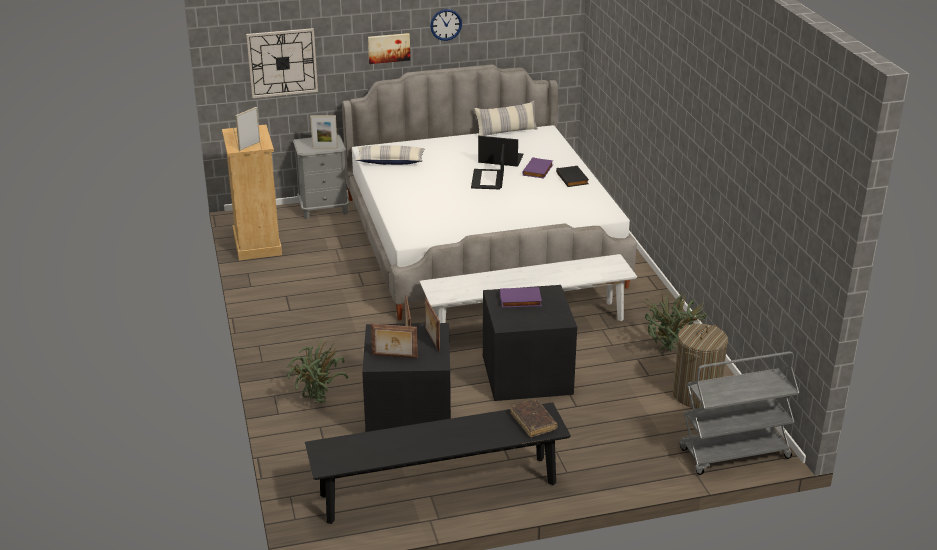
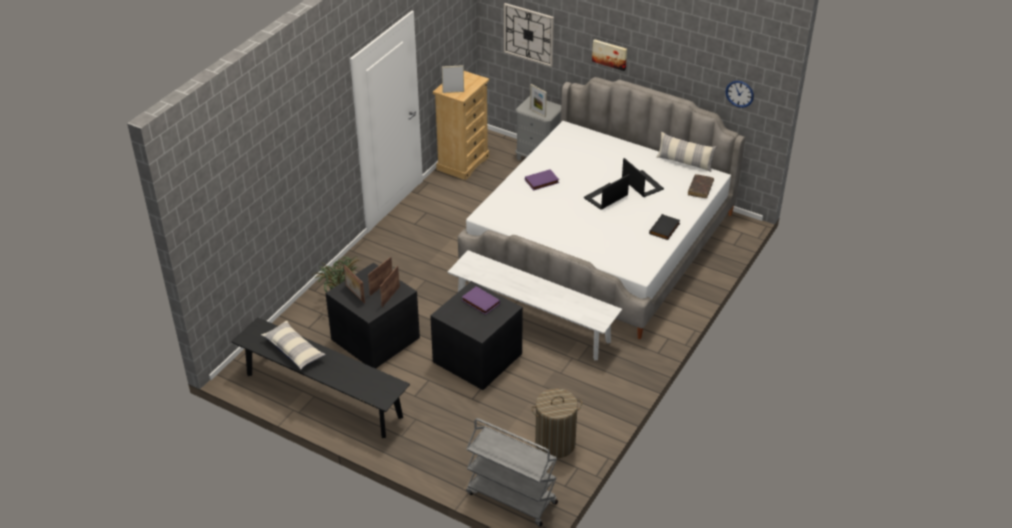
camera: 45 degrees right, 10 degrees up
(390, 161) = (567, 146): pillow -> pillow (294, 350)
(446, 24) = (658, 53): wall clock -> wall clock (739, 93)
(533, 422) = (379, 388): brown book -> brown book (700, 189)
(538, 170) = (652, 208): purple book -> purple book (542, 182)
(670, 352) = (588, 403): potted plant -> none

